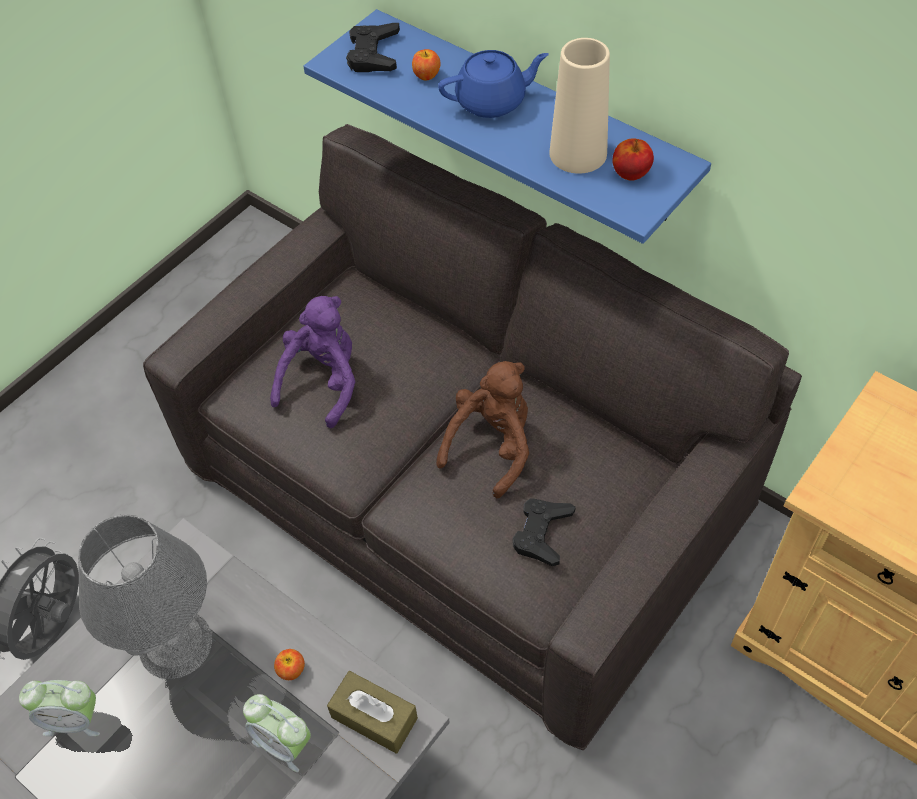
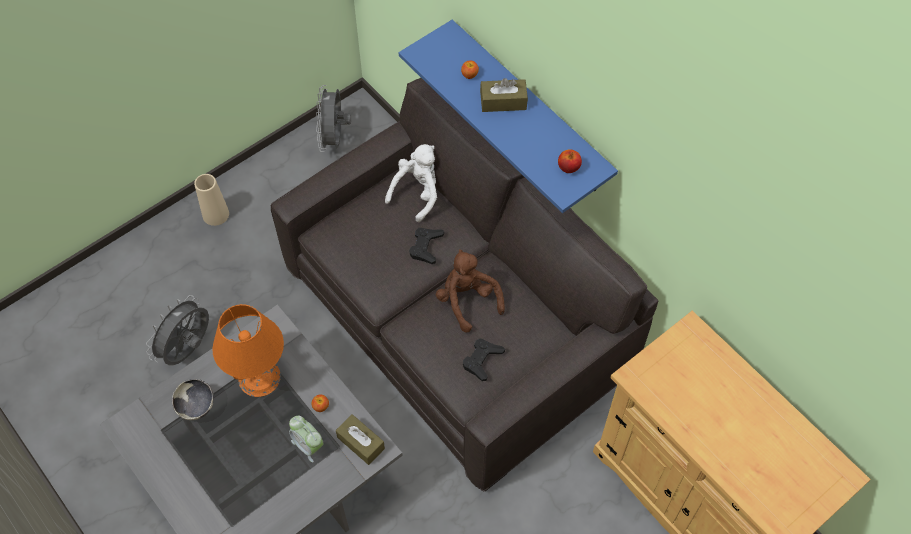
camera: 10 degrees right, 5 degrees up
(74, 719) = (197, 406): alarm clock -> bowl
(175, 643) = (259, 377): grey table lamp -> orange table lamp
(224, 278) = (334, 139): none -> grey fan
(323, 381) = (376, 237): purple plush toy -> none
(372, 304) = (418, 192): none -> white plush toy
(373, 54) = (442, 52): black game controller -> black game controller (426, 247)
(492, 102) = (503, 102): blue teapot -> brown tissue box
(492, 446) = (467, 301): brown plush toy -> brown plush toy turned 75 degrees counterclockwise
(578, 153) = (542, 148): beige vase -> beige vase (215, 214)

